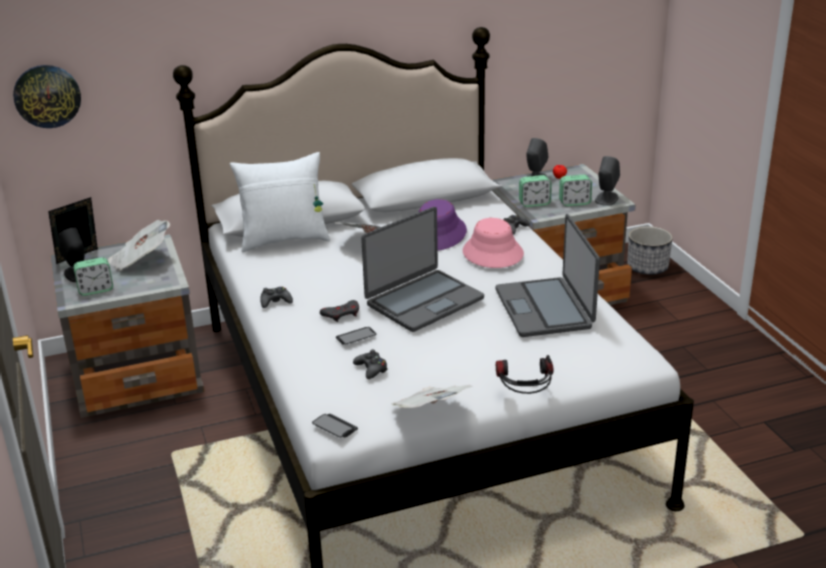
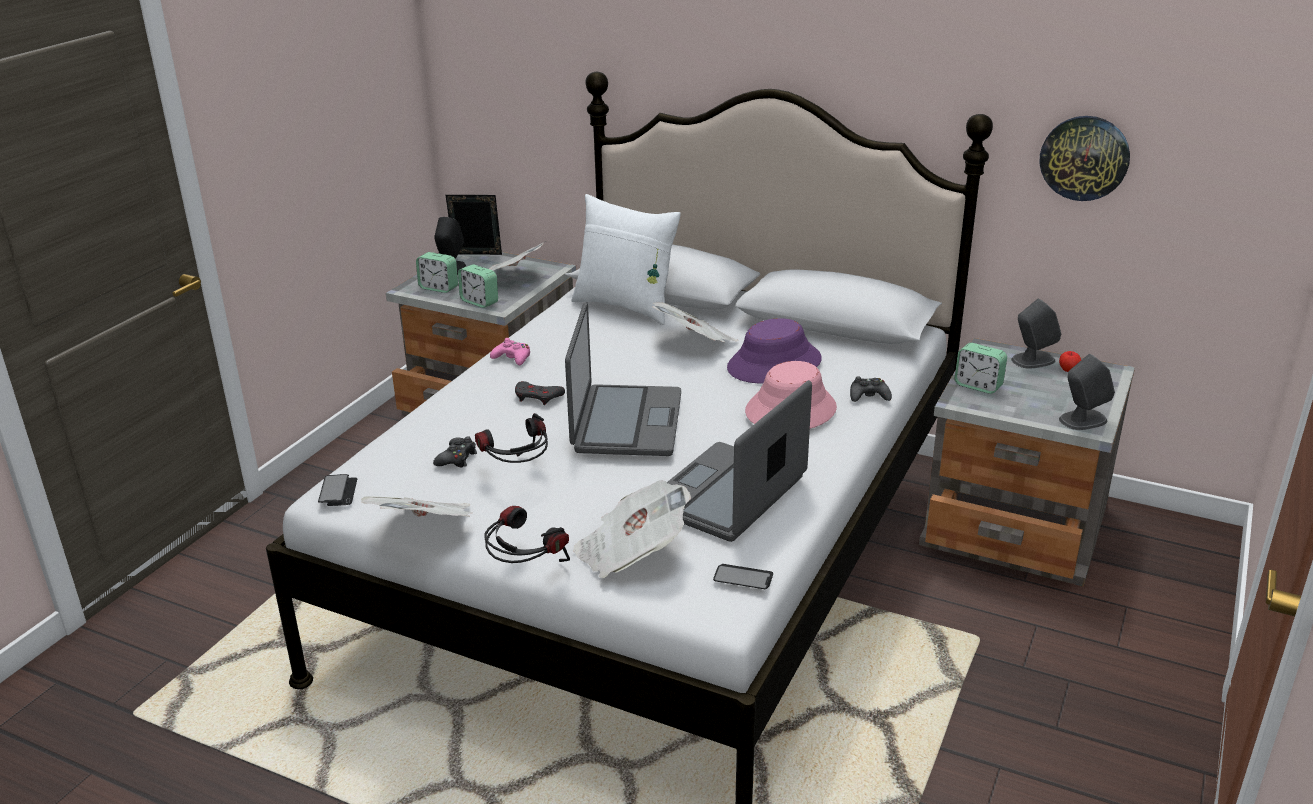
camera: 45 degrees right, 0 degrees up
(47, 96) = (477, 74): wall clock -> wall clock (1084, 158)
(275, 301) = (512, 358): black game controller -> pink game controller
(356, 337) = (504, 423): phone -> phone (743, 578)
(422, 357) = (518, 473): none -> headphones
(423, 301) = (626, 422): laptop -> laptop turned 90 degrees counterclockwise
(556, 360) = (631, 553): none -> newspaper
(574, 202) = (1031, 406): alarm clock -> alarm clock (479, 302)
(647, 268) = (1182, 562): planter -> none

